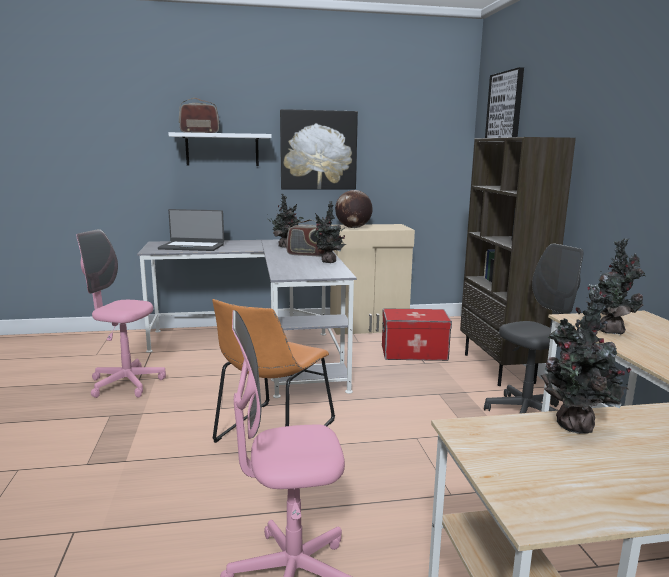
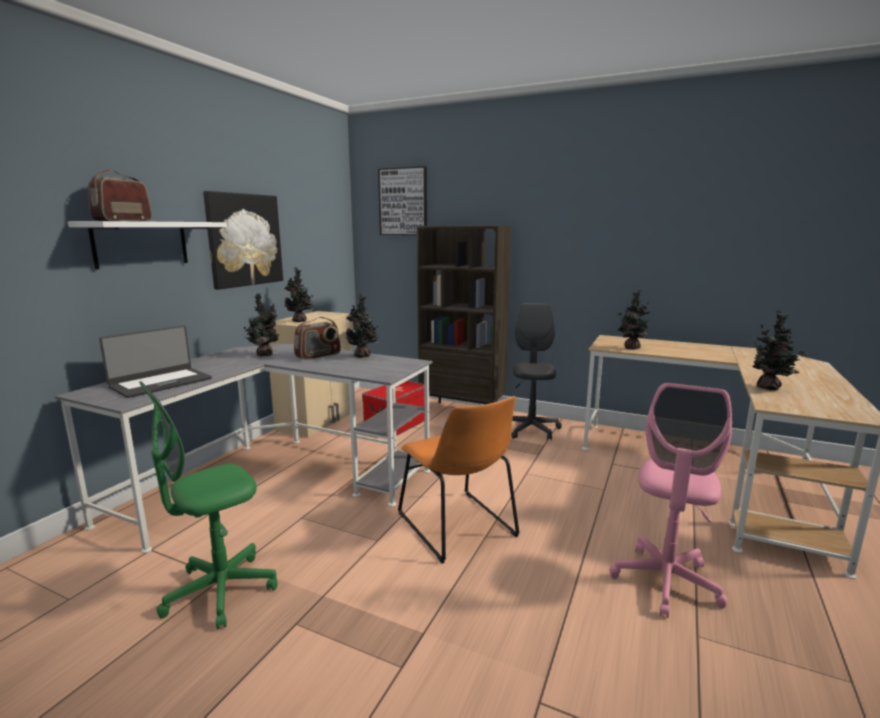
camera: 55 degrees left, 0 degrees up
(126, 383) = (220, 591): pink office chair -> green office chair
(353, 228) = (300, 321): globe -> potted plant

